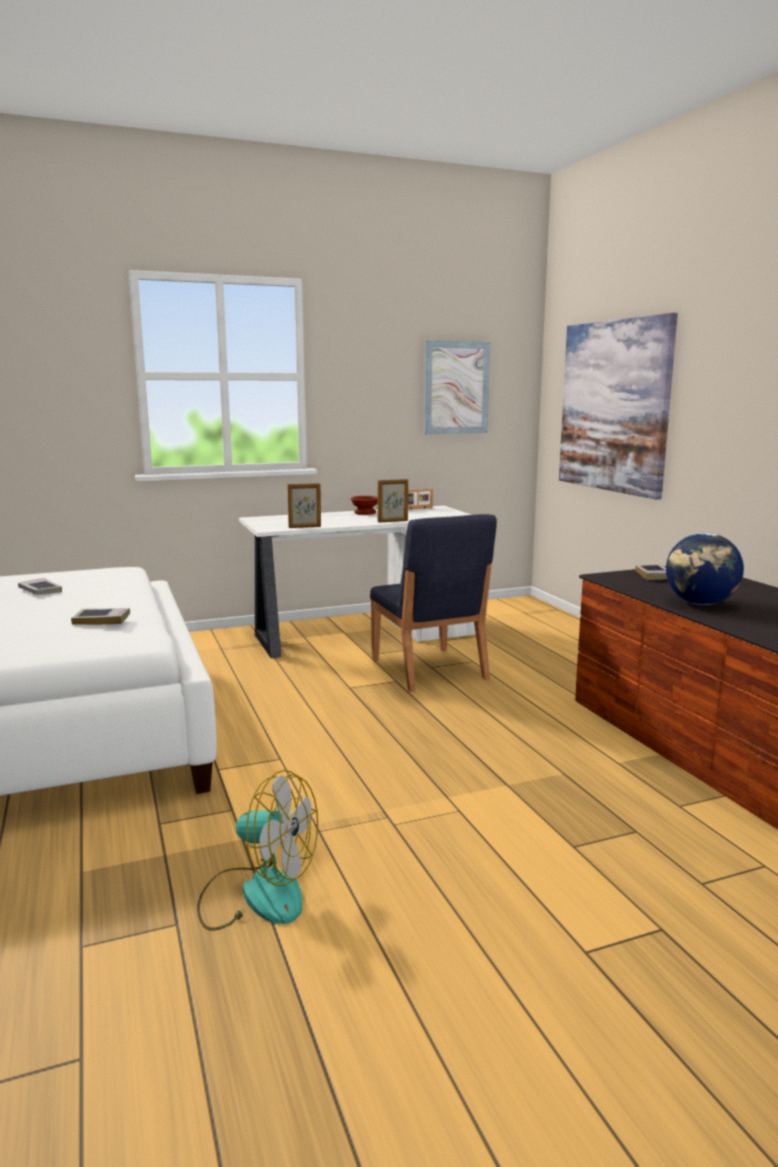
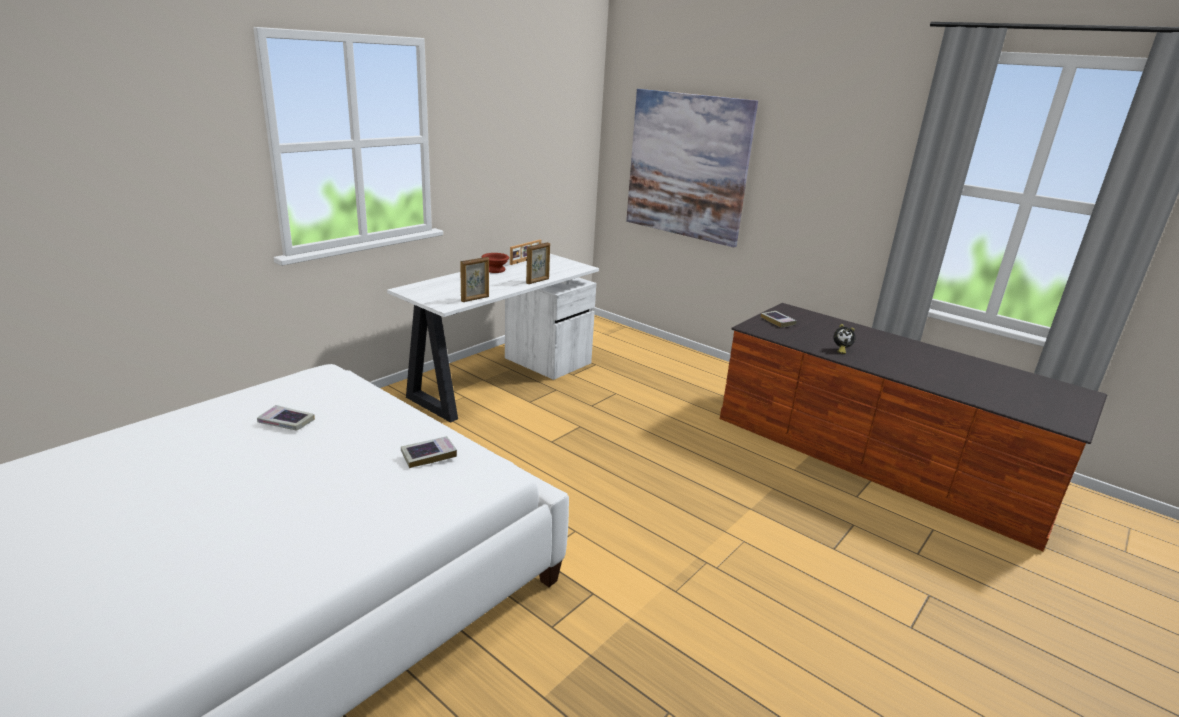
camera: 30 degrees left, 10 degrees up
(257, 894) = (693, 663): fan -> none
(428, 669) = (592, 409): blue chair -> none
(456, 388) = (544, 141): picture -> none
(700, 603) = (840, 350): globe -> alarm clock

